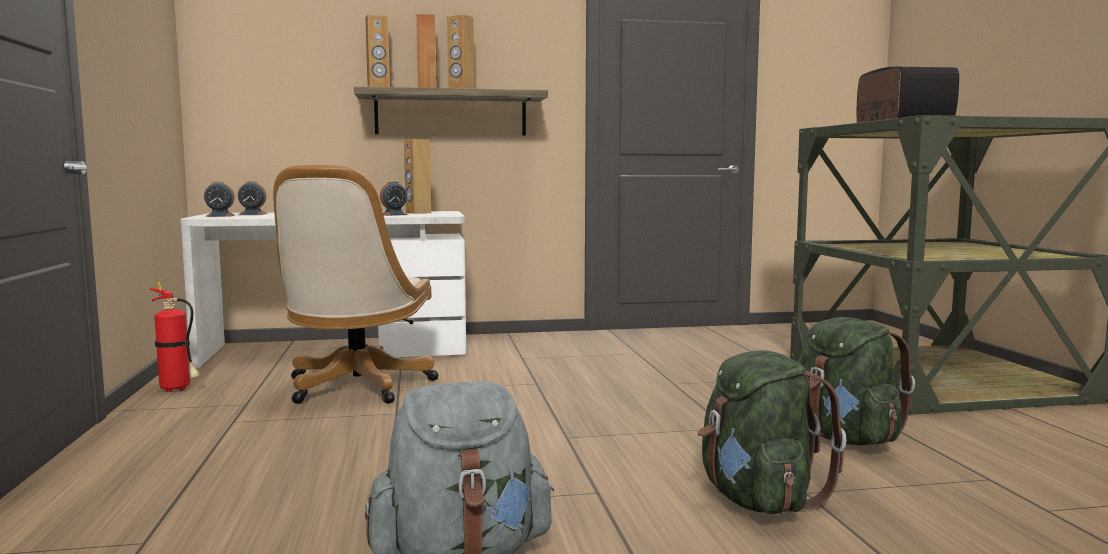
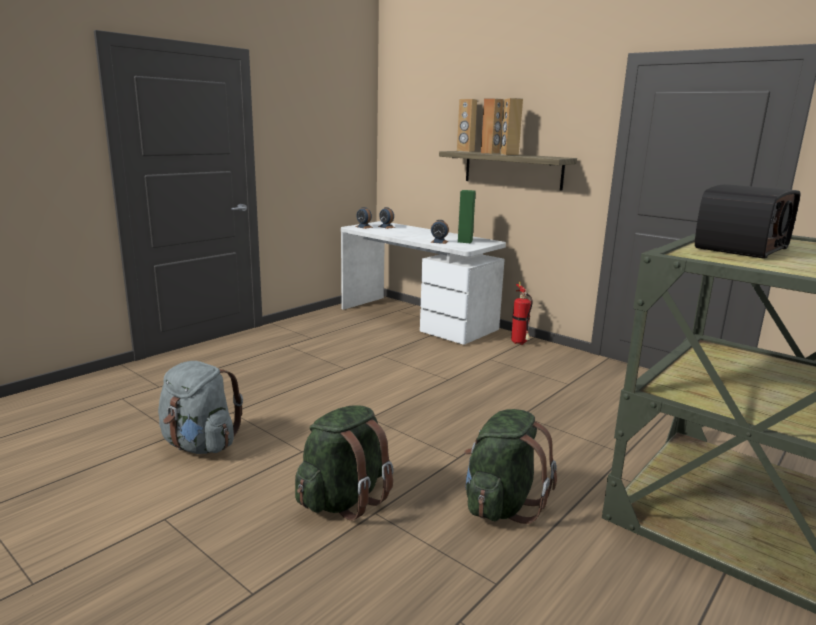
camera: 50 degrees right, 10 degrees up
(178, 390) = (310, 320): fire extinguisher -> fire extinguisher (520, 343)
(355, 389) = (366, 346): office chair -> none
(418, 213) = (464, 241): brown speaker -> green speaker

